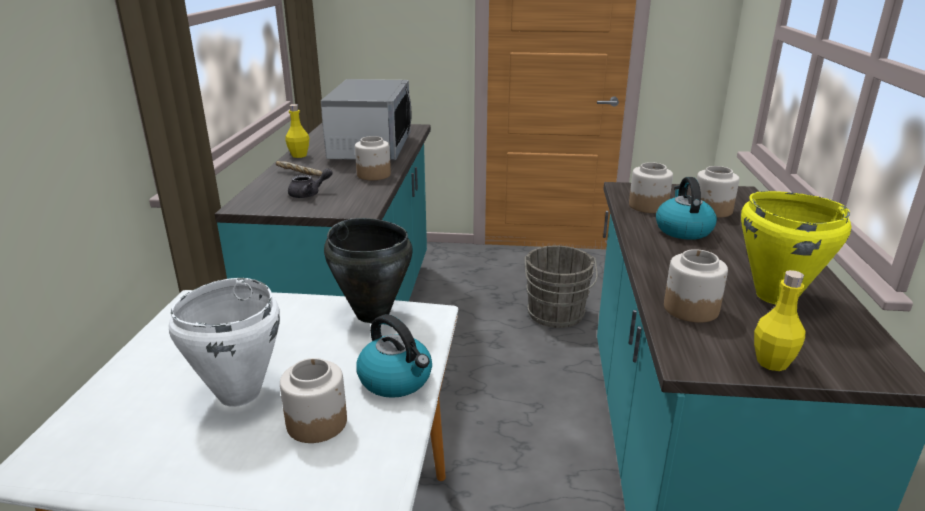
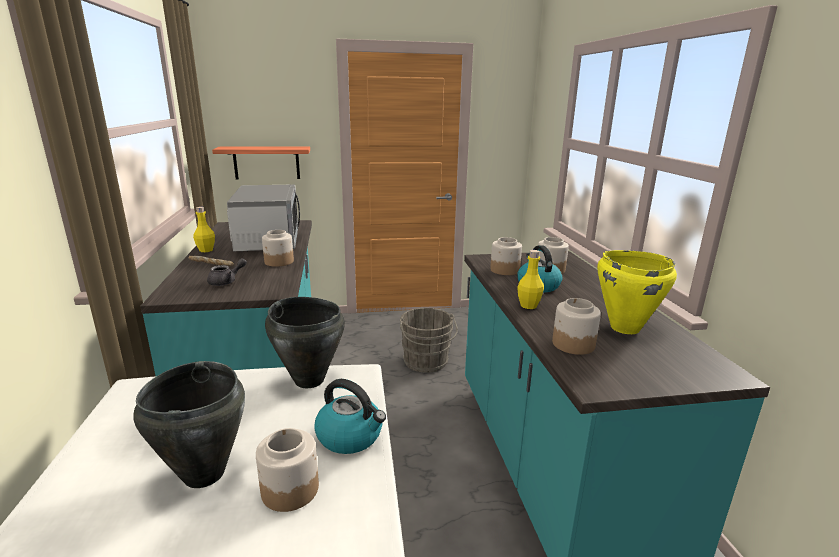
camera: 15 degrees left, 5 degrees down
(238, 394) = (203, 474): white cooking pot -> black cooking pot
(384, 50) = (266, 162): none -> shelf
(772, 363) = (649, 378): yellow bottle -> yellow bottle (528, 305)

